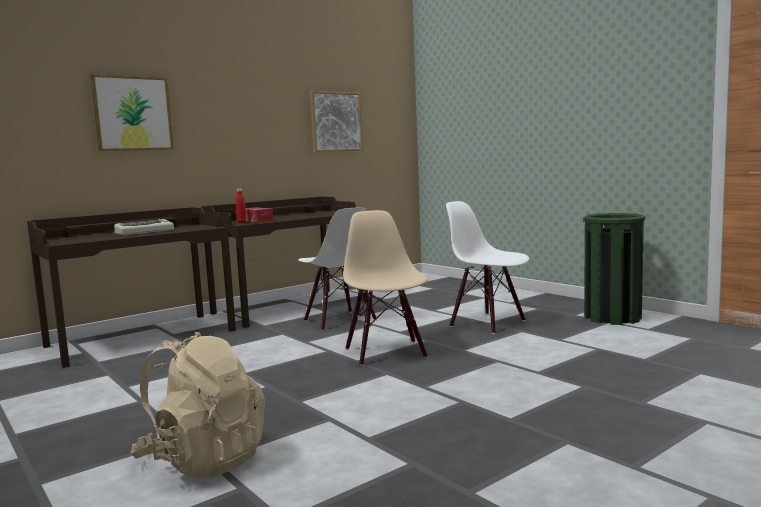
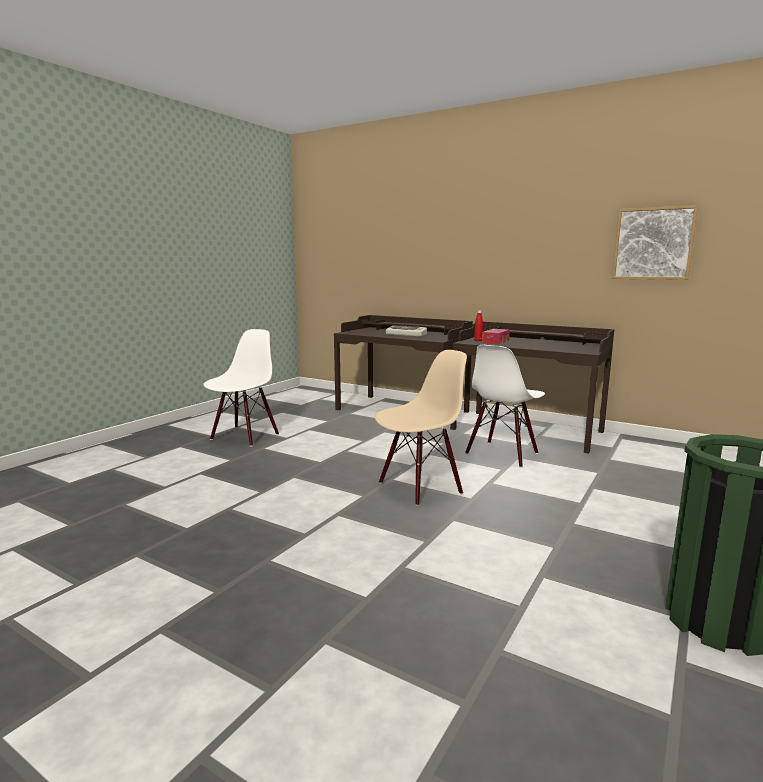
camera: 70 degrees right, 5 degrees up
(133, 113) = (440, 242): picture -> none
(203, 460) = (201, 471): beige backpack -> none
(488, 323) = (570, 523): white chair -> white chair (244, 436)

